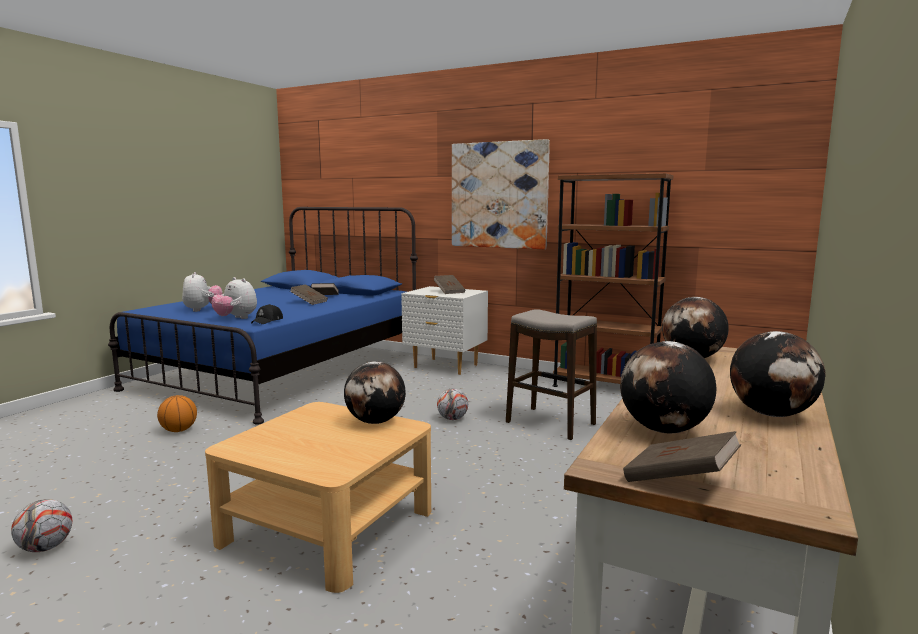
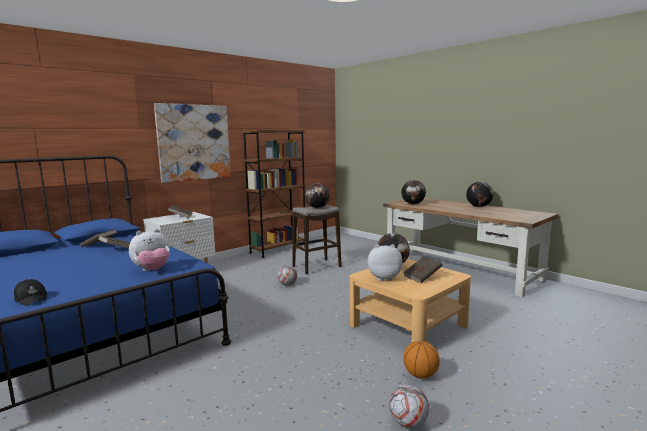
camera: 70 degrees left, 0 degrees up
(179, 430) = (202, 382): basketball -> basketball (420, 375)
(203, 310) = (69, 283): plush toy -> plush toy (384, 278)
(268, 321) = (186, 261): black cap -> black cap (31, 298)
(664, 430) = (494, 214): globe -> globe (317, 208)
(679, 481) = (533, 217): brown book -> brown book (422, 277)

